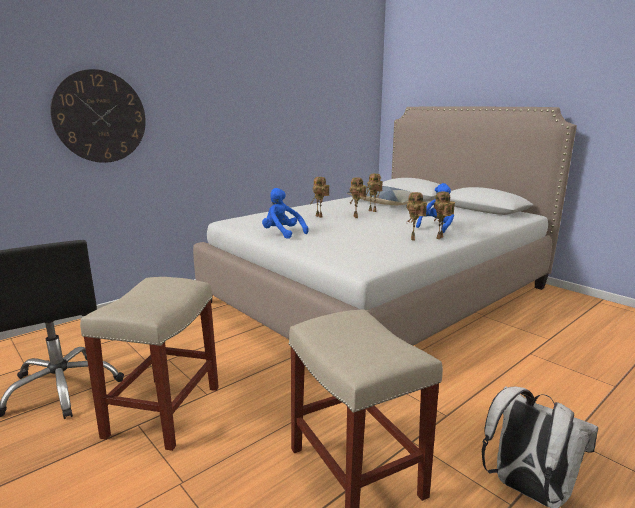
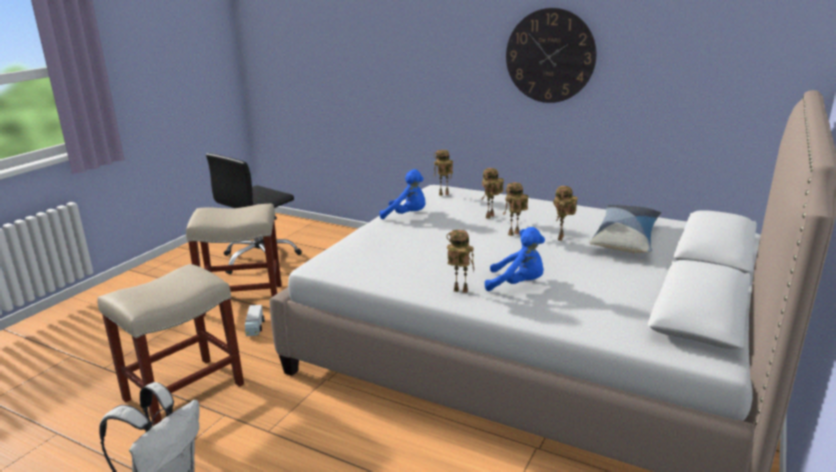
camera: 70 degrees right, 5 degrees up
(100, 117) = (384, 63): wall clock -> wall clock (550, 56)
(246, 407) = (255, 328): none -> toy truck
(282, 234) = (407, 215): blue plush toy -> blue plush toy turned 90 degrees clockwise
(414, 239) = (439, 276): toy robot -> toy robot (443, 195)

